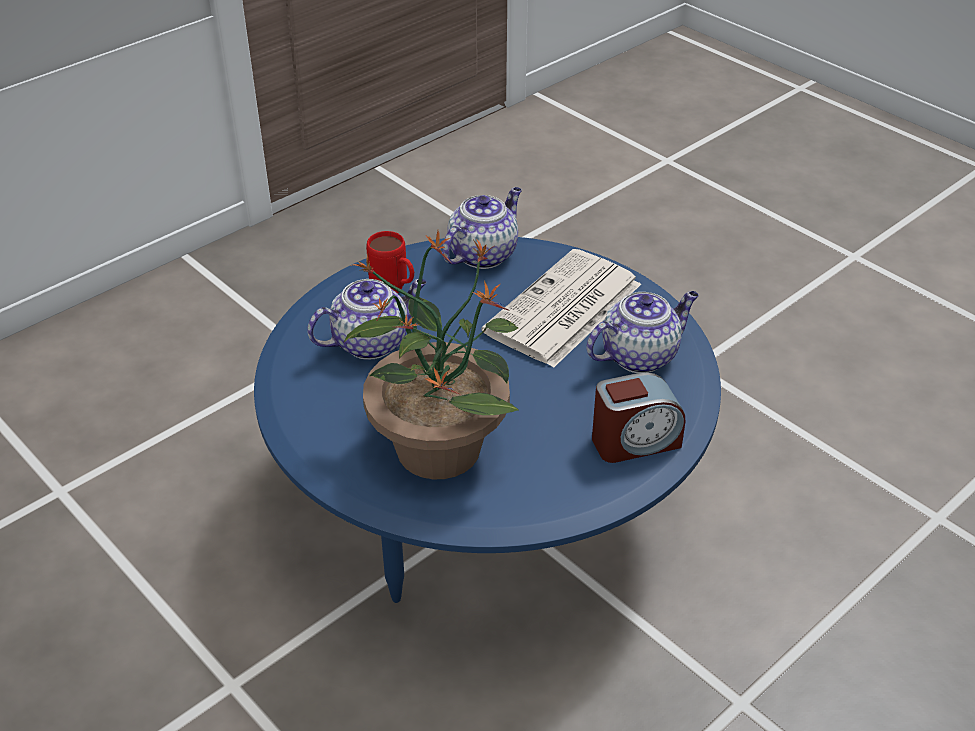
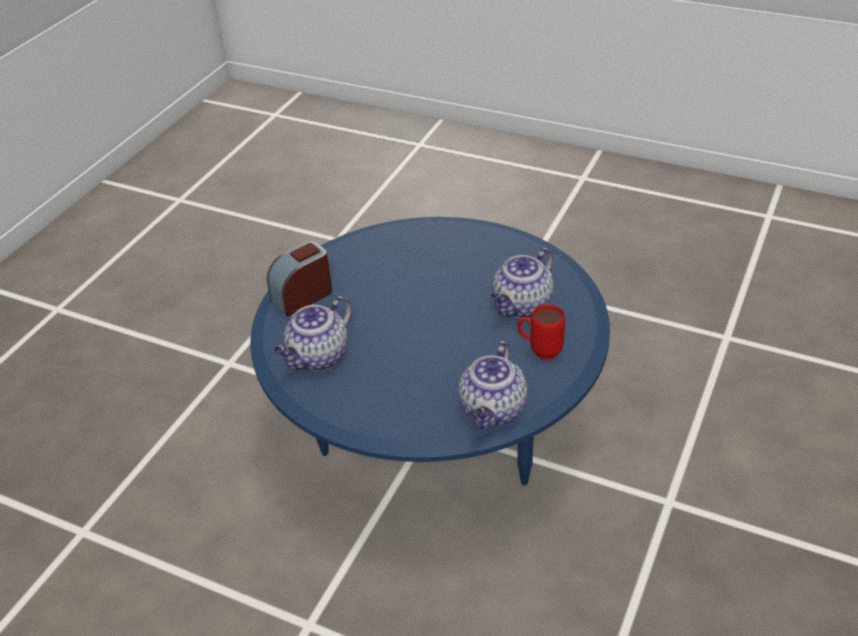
camera: 160 degrees right, 0 degrees up
(438, 446) = (427, 257): potted plant -> none
(563, 310) = (394, 377): newspaper -> none

